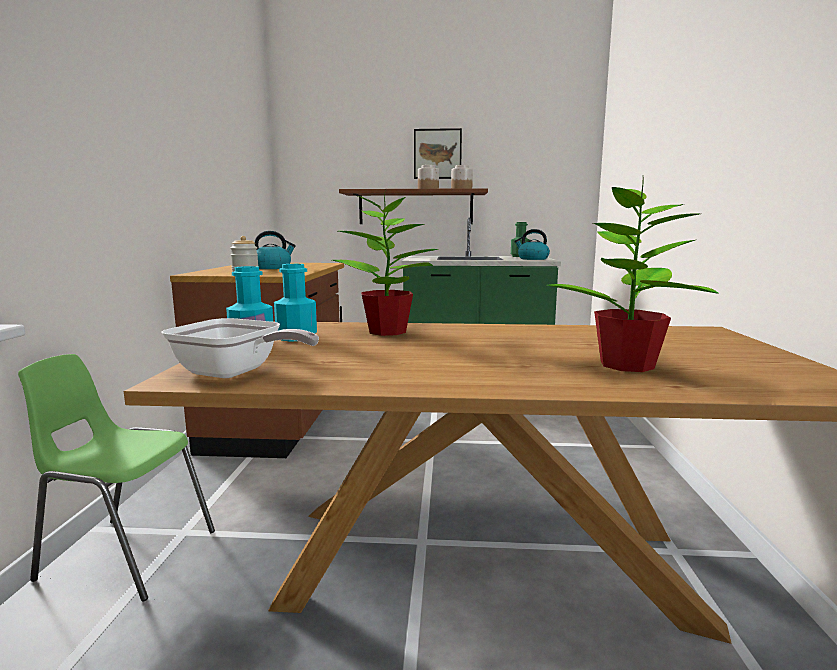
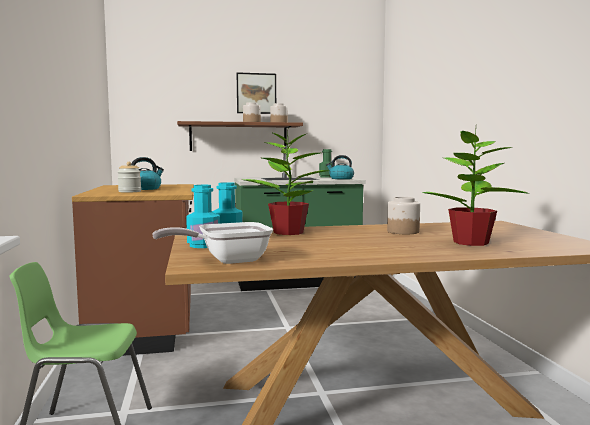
camera: 15 degrees left, 5 degrees down
(235, 373) = (227, 260): frying pan -> frying pan turned 150 degrees clockwise
(544, 338) = (402, 232): none -> jar

